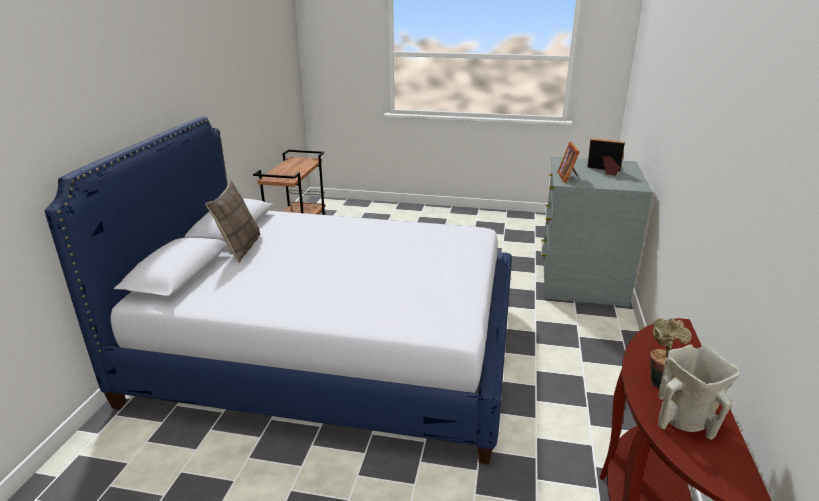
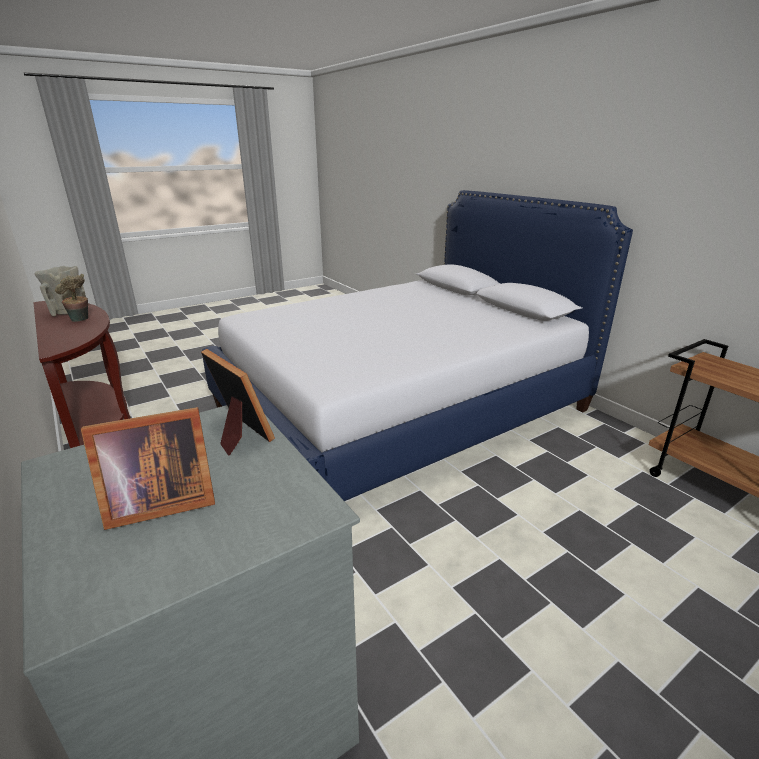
camera: 135 degrees right, 0 degrees up
(239, 248) = (473, 303): pillow -> none

